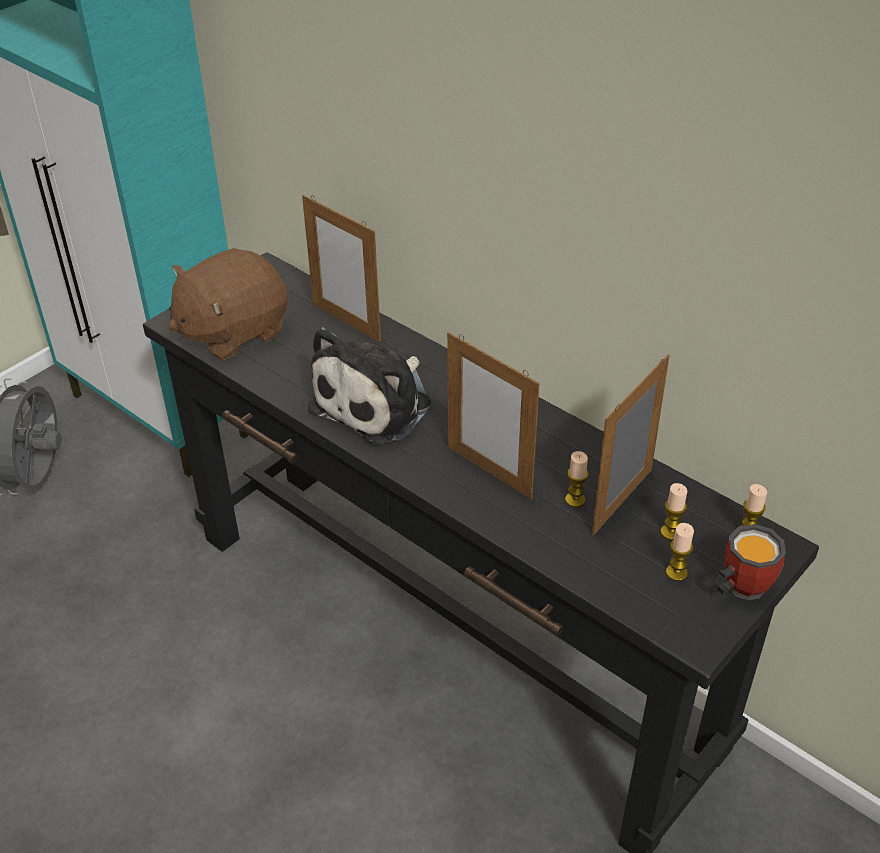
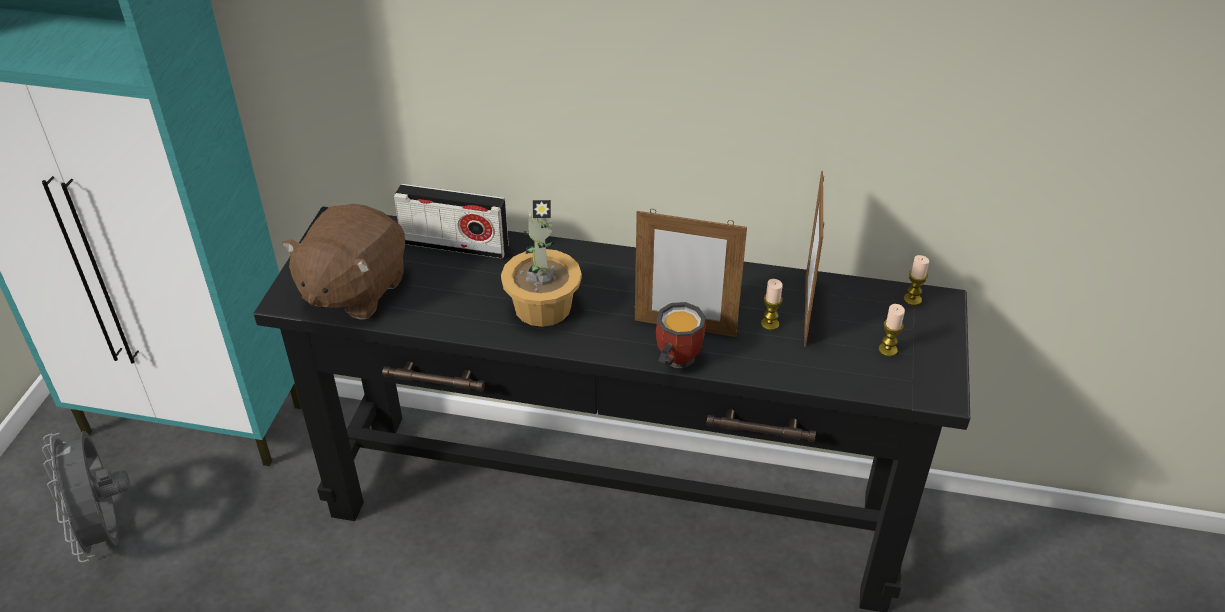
camera: 30 degrees left, 0 degrees up
(346, 322) = (455, 245): picture frame -> radio
(376, 403) = (543, 306): plush toy -> potted plant
(671, 532) = (859, 321): candle -> none
(738, 586) = (938, 342): mug -> mug (673, 360)

